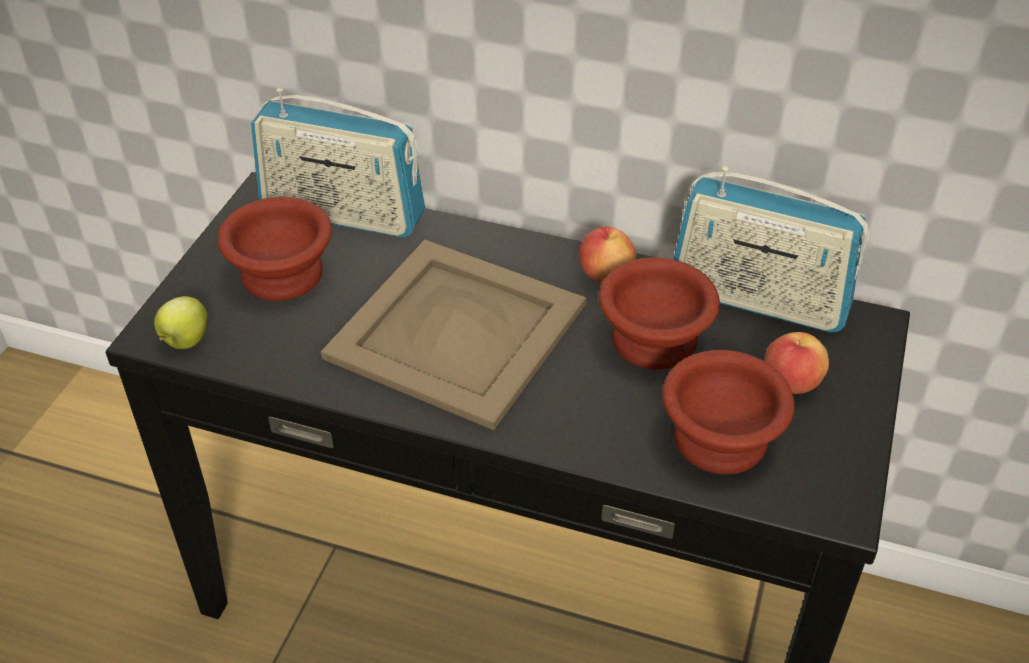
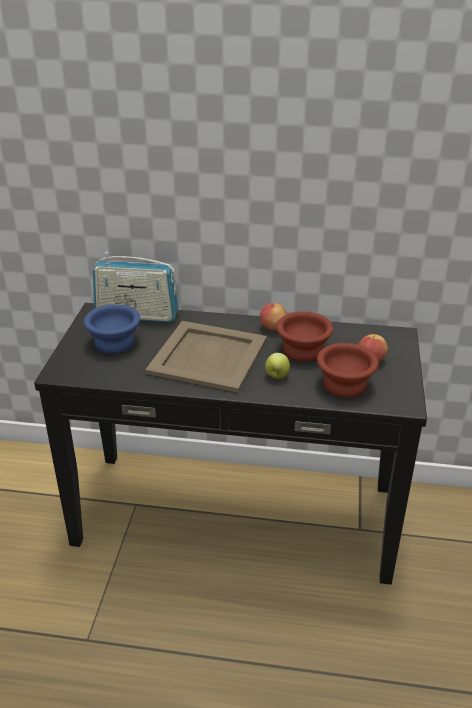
camera: 10 degrees left, 10 degrees down
(185, 341) = (74, 373): apple -> apple (277, 376)
(282, 272) = (114, 341): brown bowl -> blue bowl
(757, 299) = (346, 330): radio -> none

